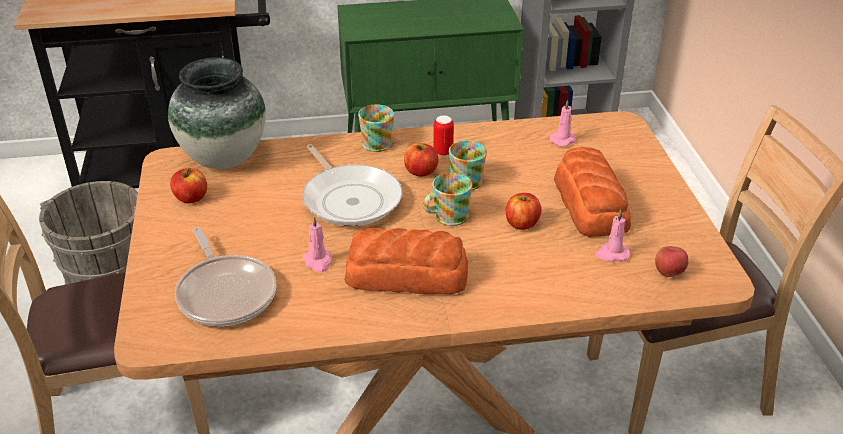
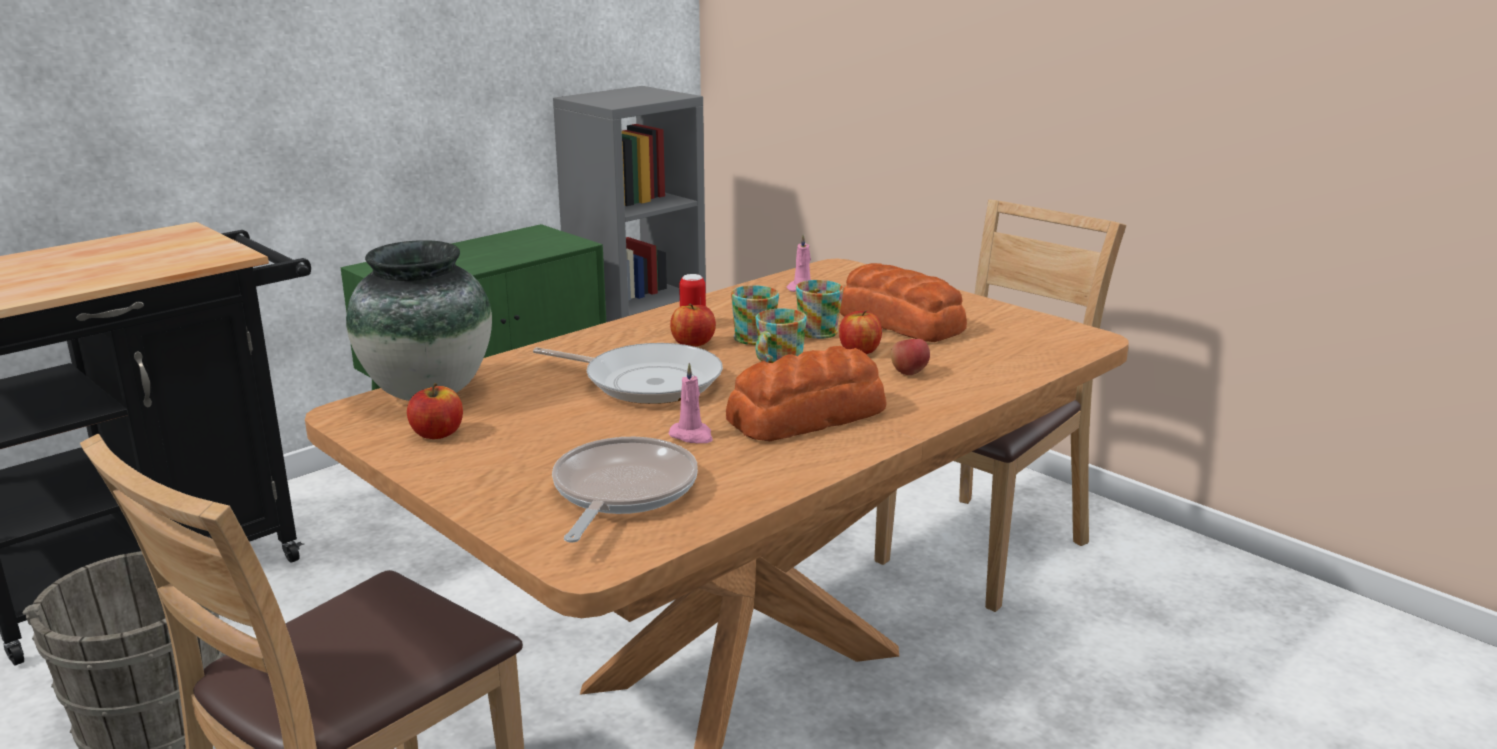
camera: 35 degrees left, 15 degrees down
(226, 293) = (621, 492): frying pan -> frying pan turned 105 degrees counterclockwise
(380, 142) = (608, 334): mug -> mug (818, 330)
(612, 254) = (975, 347): pink candle -> none
(669, 272) = (1042, 345): apple -> apple (909, 372)

